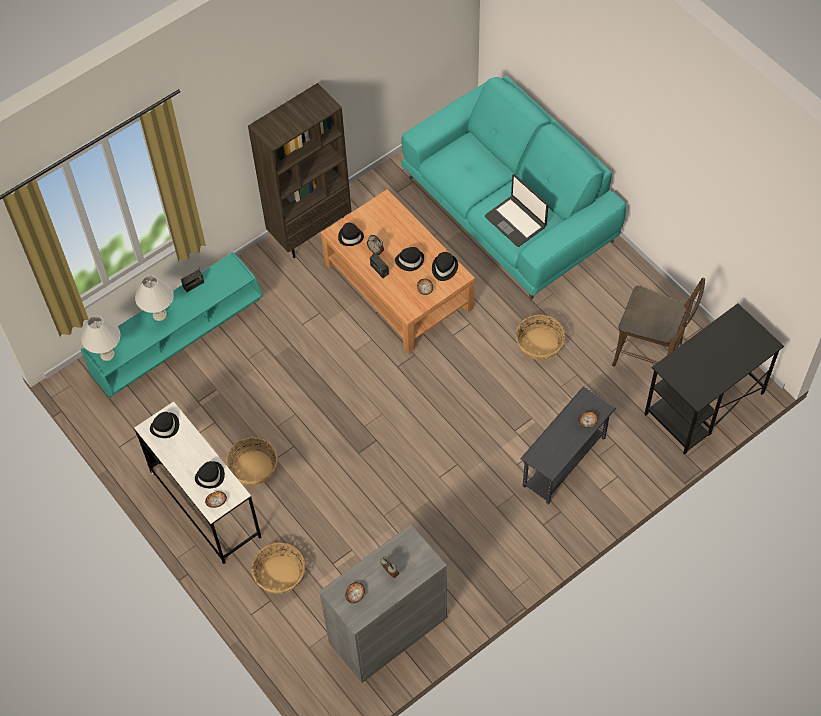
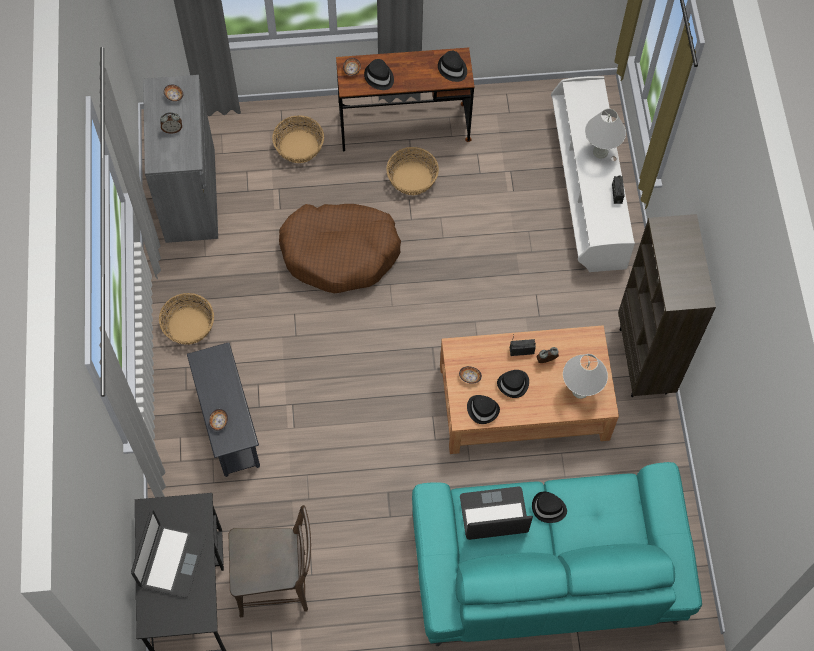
camera: 120 degrees right, 5 degrees up
(107, 355) = (583, 93): white table lamp -> white table lamp (580, 390)
(179, 341) = (586, 187): turquoise tv stand -> white tv stand
(205, 504) = (404, 127): white desk -> brown desk
(350, 236) = (579, 348): black hat -> black hat (548, 508)
(361, 478) = (340, 253): none -> brown dog bed
(539, 345) = (365, 487): basket -> basket (188, 326)
(651, 355) = (278, 583): brown chair -> brown chair turned 150 degrees counterclockwise
(718, 359) = (171, 561): none -> laptop

